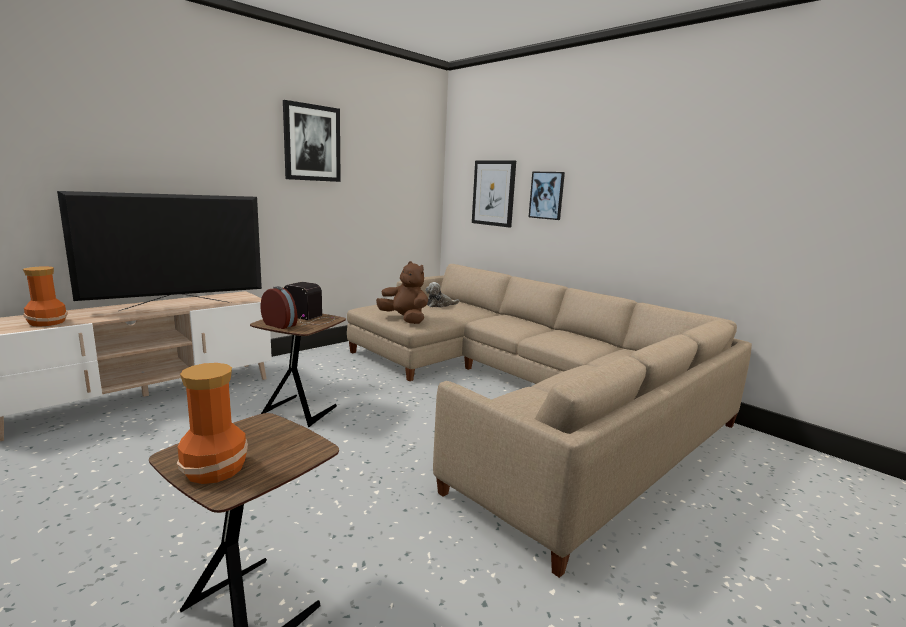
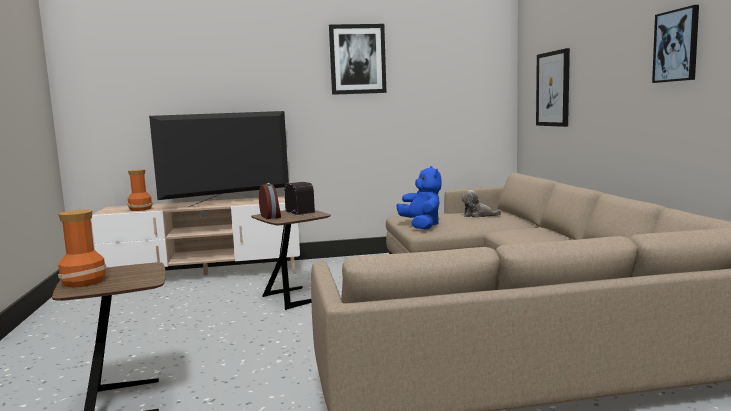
camera: 35 degrees right, 5 degrees down
(176, 306) = (227, 203): television -> television turned 150 degrees clockwise
(404, 319) = (421, 226): brown plush toy -> blue plush toy
(547, 195) = (595, 84): picture -> picture (676, 46)

